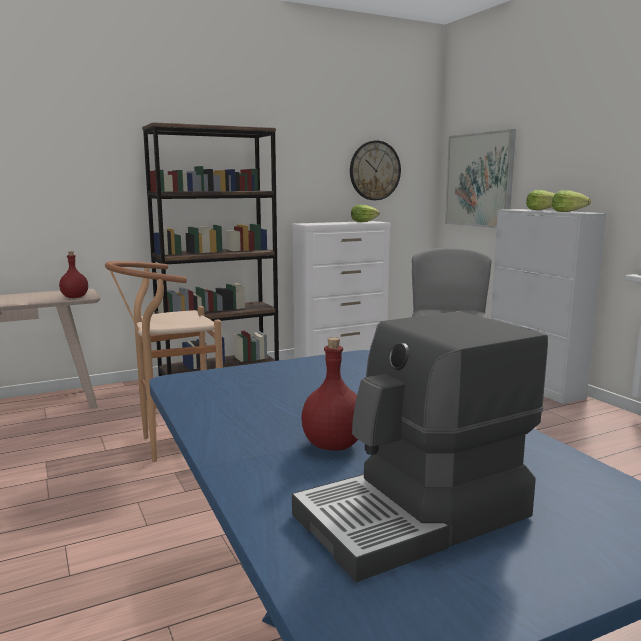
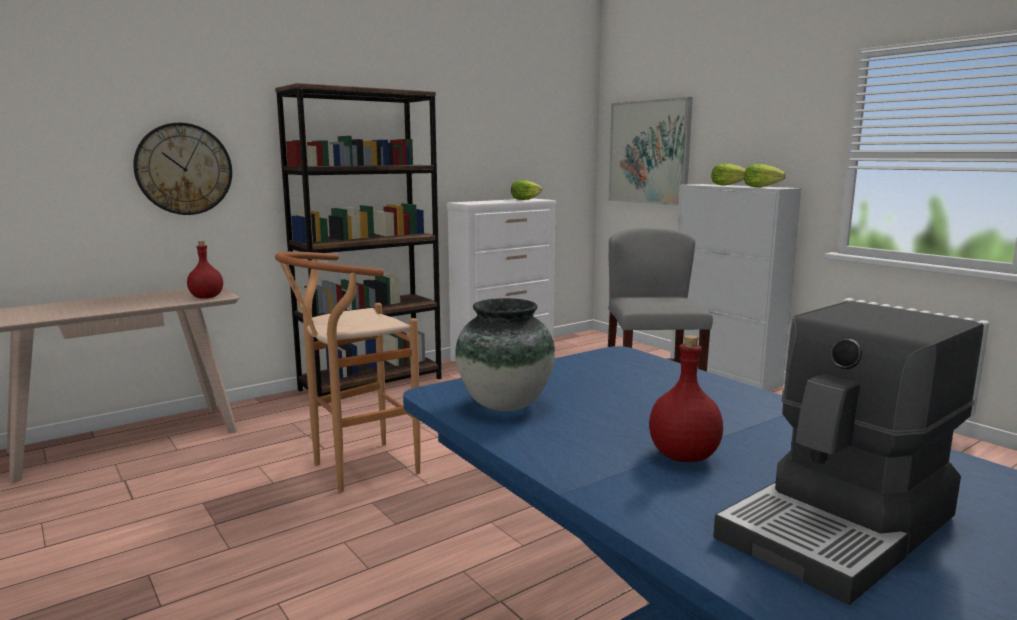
camera: 10 degrees left, 0 degrees up
(222, 393) = (505, 405): none -> vase
(374, 170) = (533, 141): wall clock -> wall clock (184, 169)

